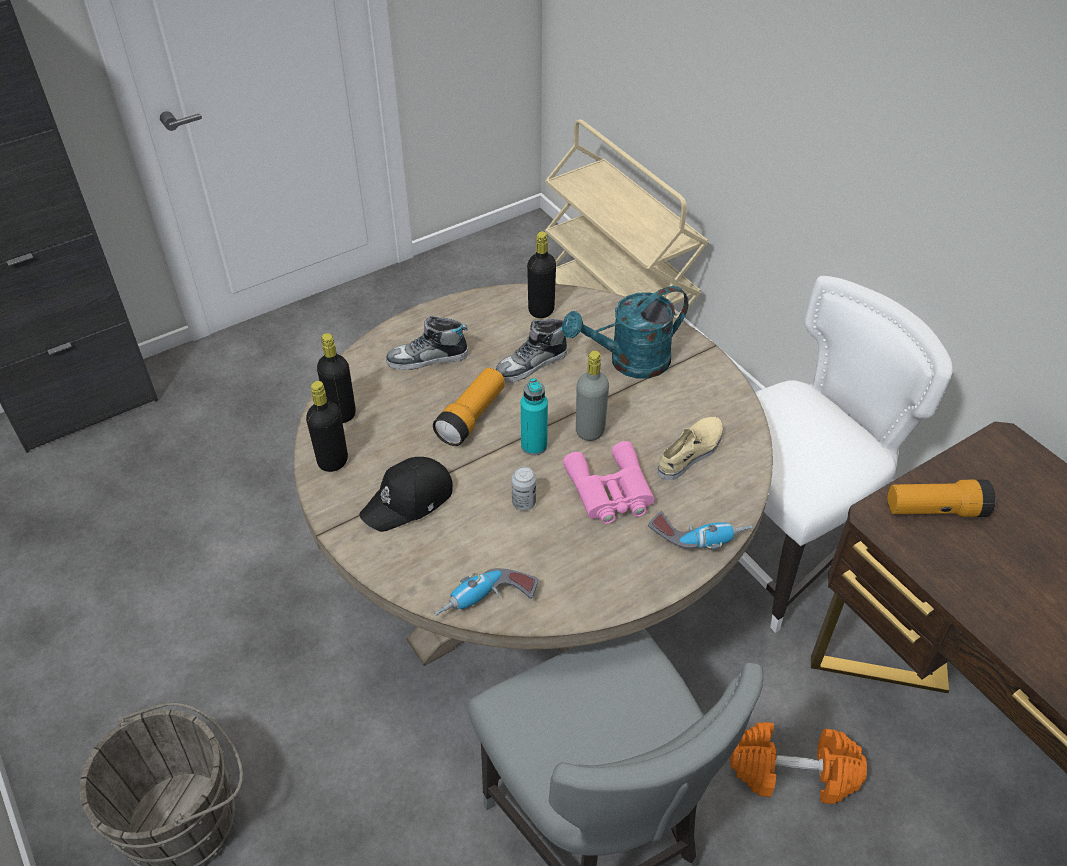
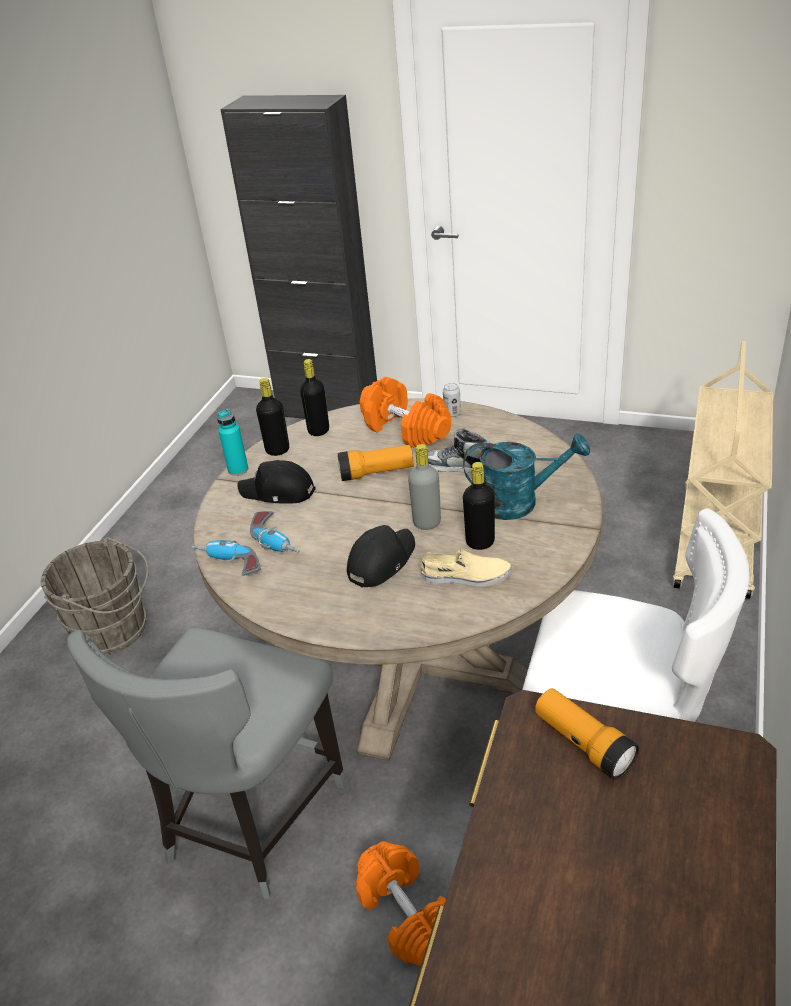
camera: 55 degrees right, 10 degrees down
(427, 359) = (405, 430): shoe -> orange dumbbell
(524, 503) = (327, 533): can -> can (452, 413)
(534, 446) = (382, 509): turquoise bottle -> turquoise bottle (238, 470)
(541, 310) = (515, 441): black bottle -> black bottle (480, 542)
(610, 492) = (381, 561): pink binoculars -> black cap
(629, 362) = (519, 502): turquoise watering can -> turquoise watering can turned 150 degrees clockwise
(699, 535) = (388, 622): power drill -> power drill (277, 541)

